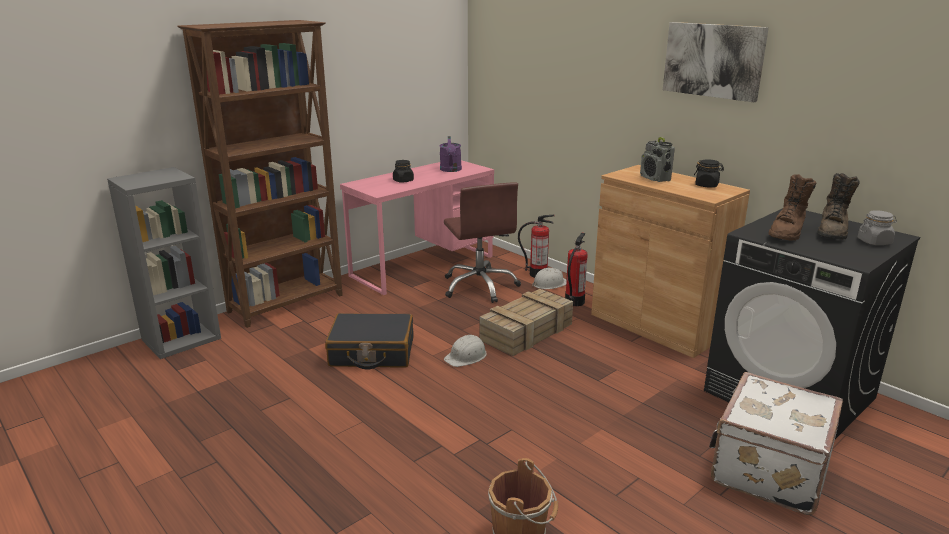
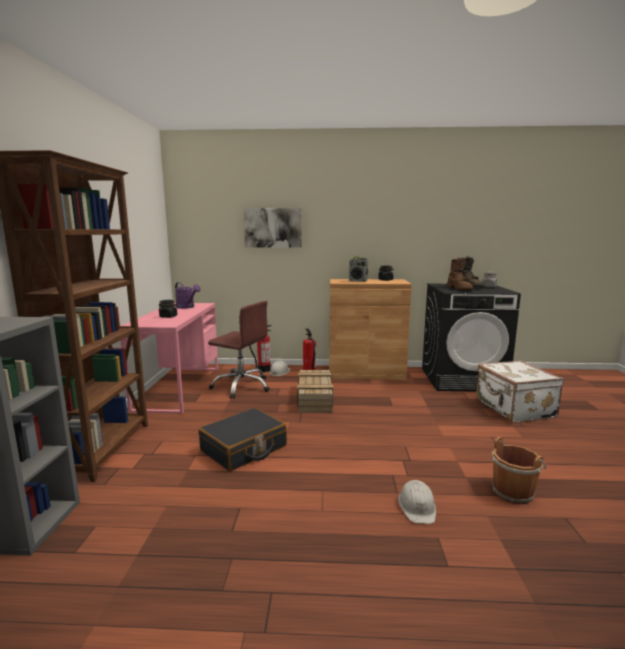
camera: 45 degrees left, 10 degrees down
(466, 356) = (308, 423): white hard hat -> white hard hat (417, 506)
(713, 60) = (372, 211): picture -> picture (273, 228)

